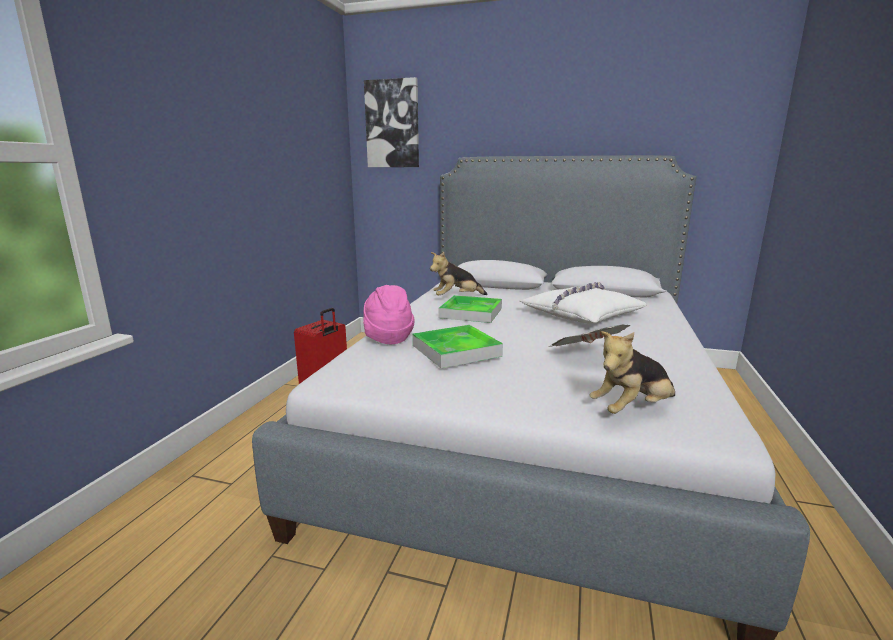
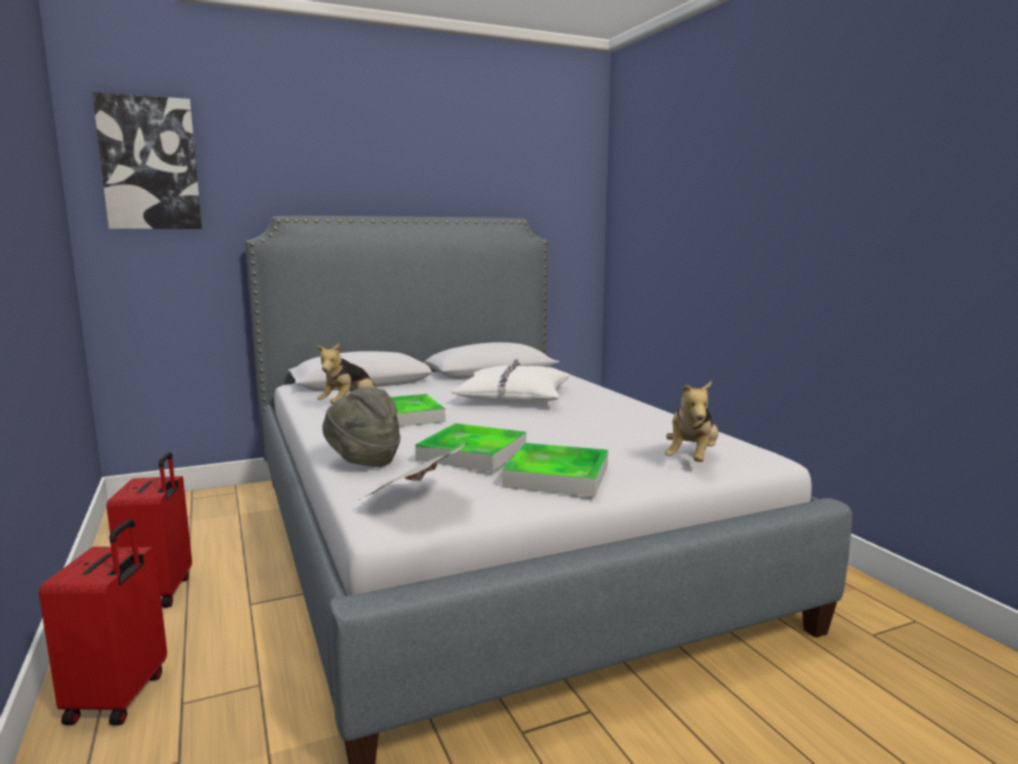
camera: 40 degrees left, 5 degrees down
(250, 438) = (120, 697): none -> red suitcase
(388, 338) = (363, 461): pink hat -> grey hat
(483, 386) = (557, 476): none -> tray
(586, 355) = (585, 430): newspaper -> newspaper (414, 500)

